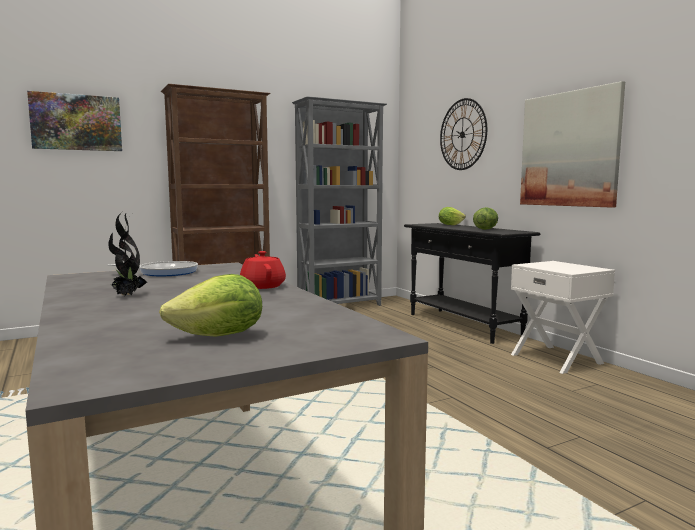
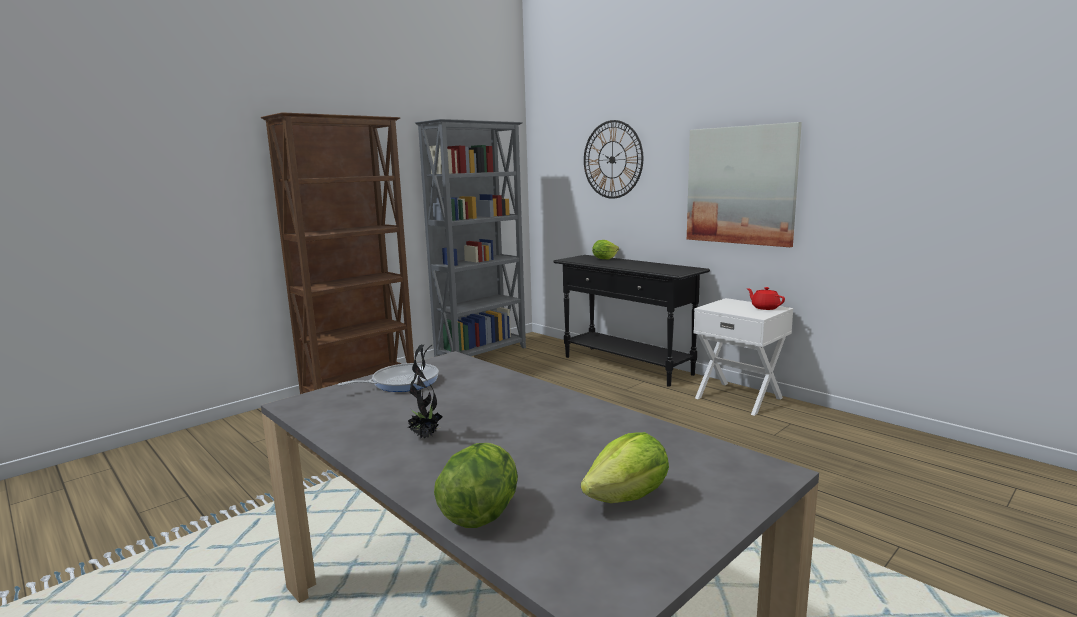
camera: 15 degrees left, 5 degrees up
(76, 122) = (154, 164): picture -> none
(263, 286) = (548, 397): red teapot -> red teapot (764, 307)
(485, 229) = (652, 266): lettuce -> lettuce (481, 514)

